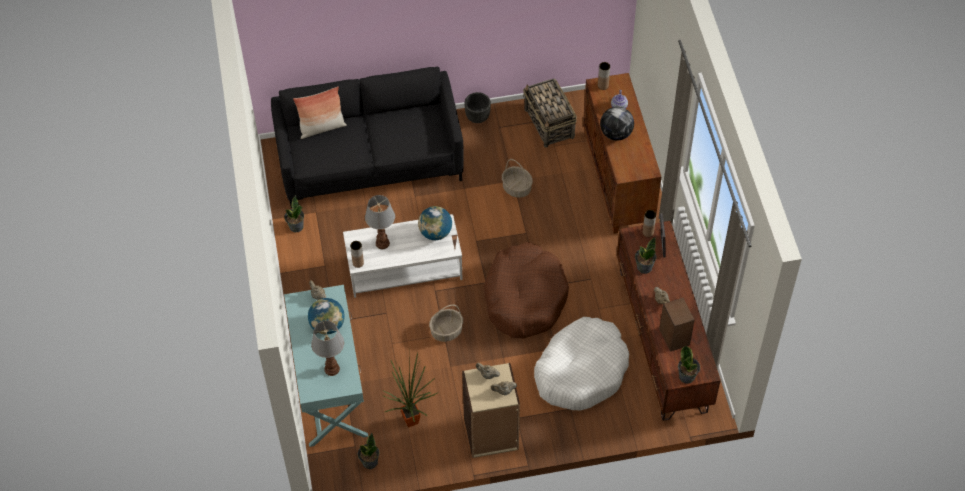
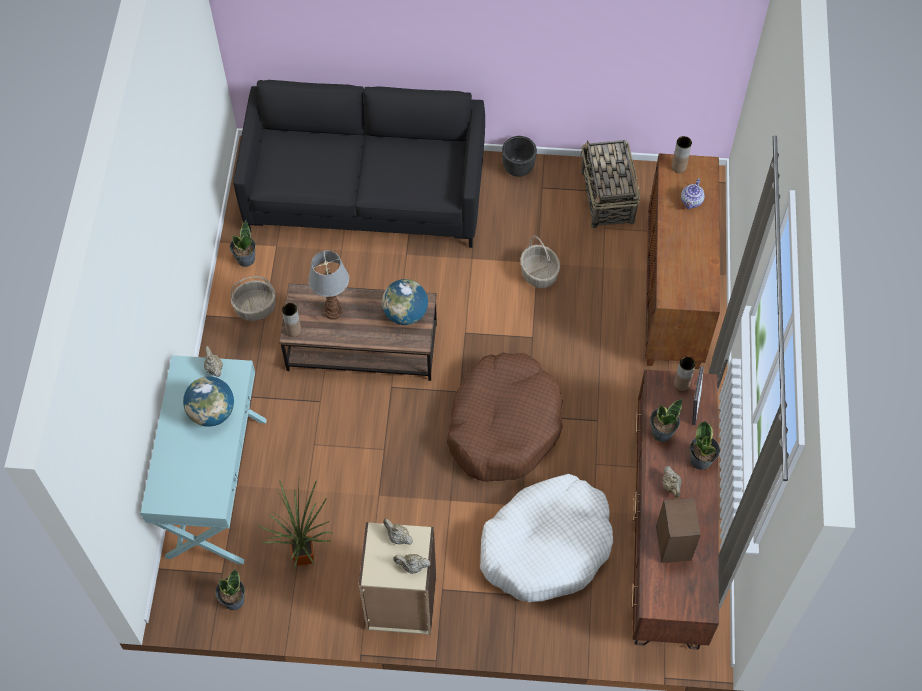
camera: 15 degrees right, 5 degrees up
(322, 128) = (305, 140): pillow -> none
(331, 369) = (197, 474): table lamp -> none
(404, 267) = (363, 346): white coffee table -> brown coffee table
(446, 331) = (388, 446): basket -> basket (255, 308)
(616, 134) = (676, 237): globe -> none
(687, 376) = (674, 605): potted plant -> potted plant (701, 460)

